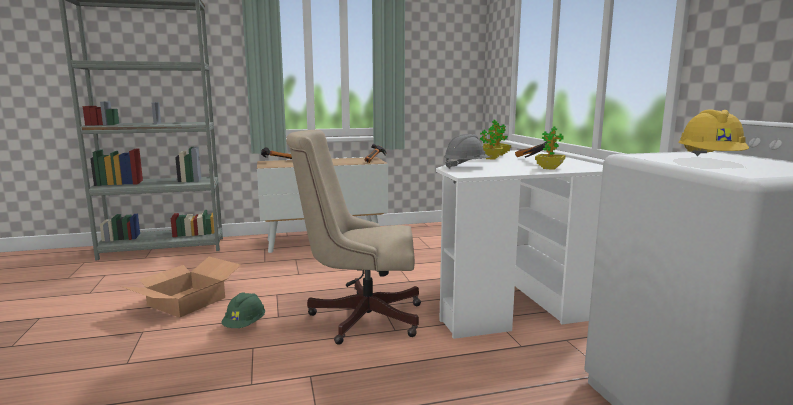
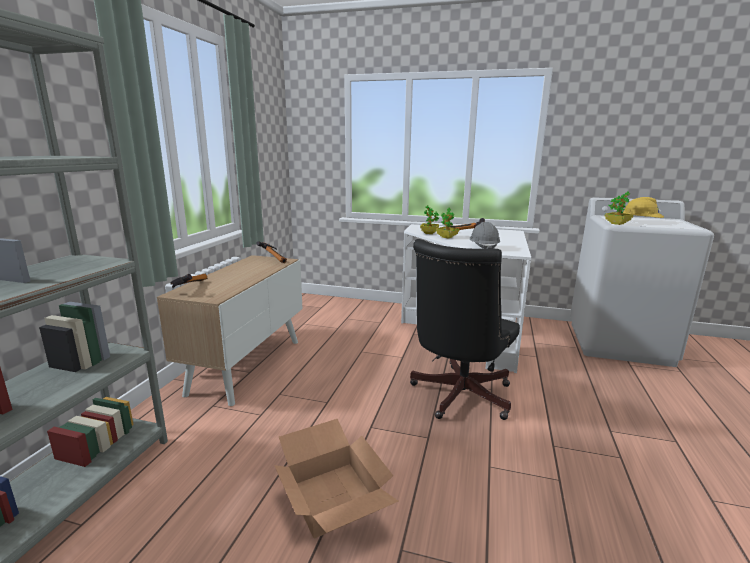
camera: 60 degrees left, 5 degrees up
(245, 325) = (435, 462): green hard hat -> none
(359, 317) = (458, 397): beige office chair -> black office chair
(549, 168) = (506, 237): potted plant -> potted plant (617, 223)

